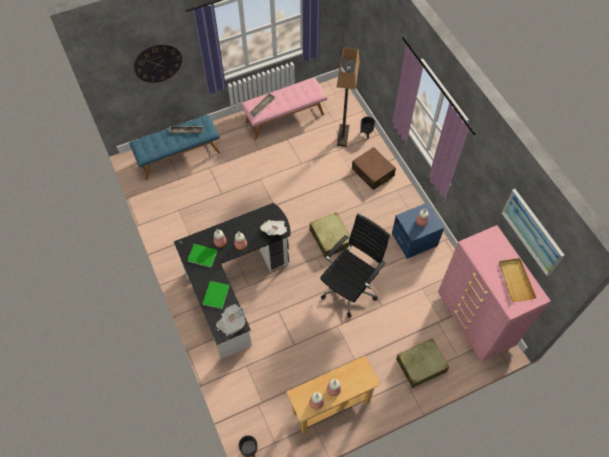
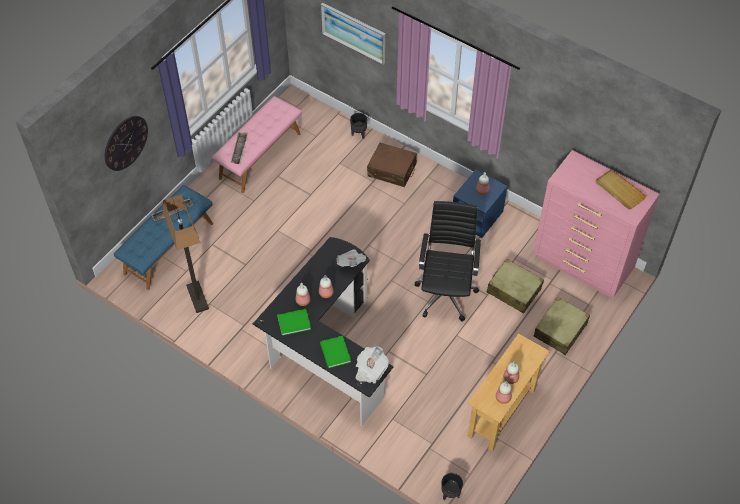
camera: 30 degrees left, 5 degrees down
(330, 238) = (392, 255): beige suitcase -> beige suitcase (513, 291)
(342, 135) = (335, 146): floor lamp -> floor lamp (197, 297)
(532, 232) = (615, 136): picture -> picture (353, 32)

